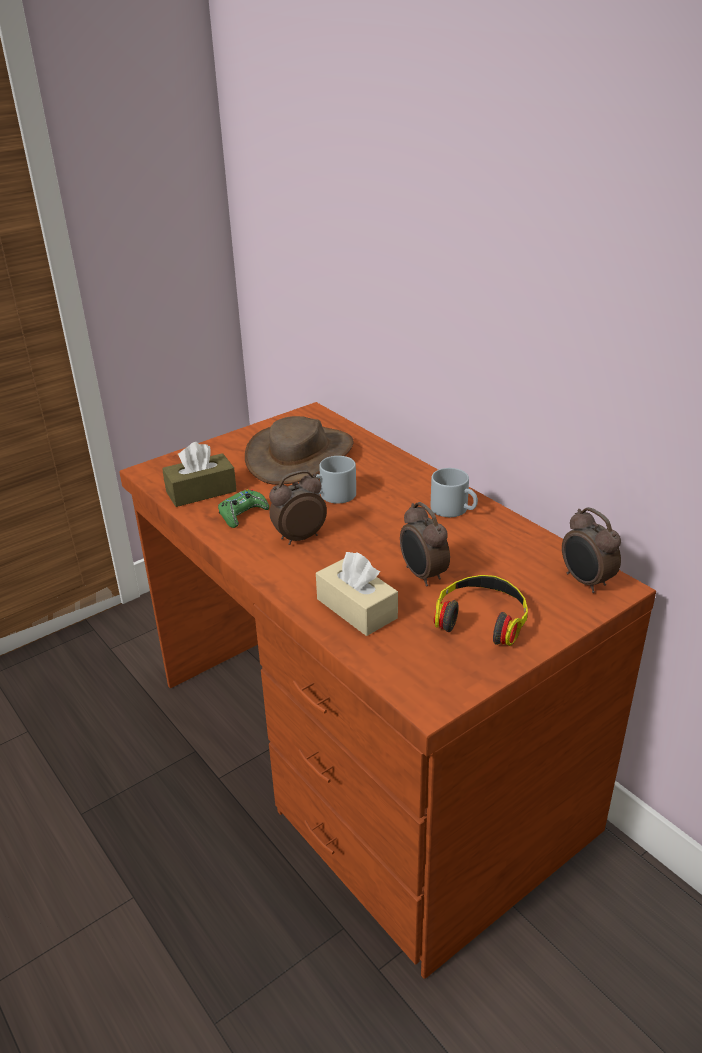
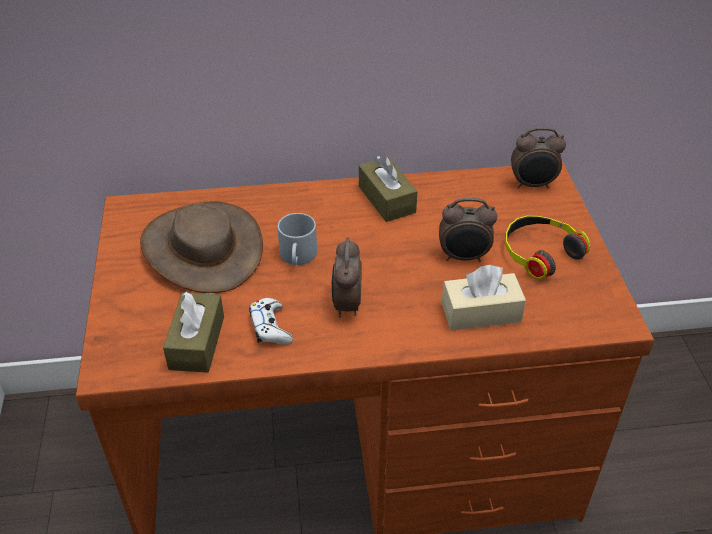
camera: 60 degrees left, 10 degrees up
(242, 514) = (270, 327): green game controller -> white game controller
(455, 509) = (386, 199): grey mug -> brown tissue box

